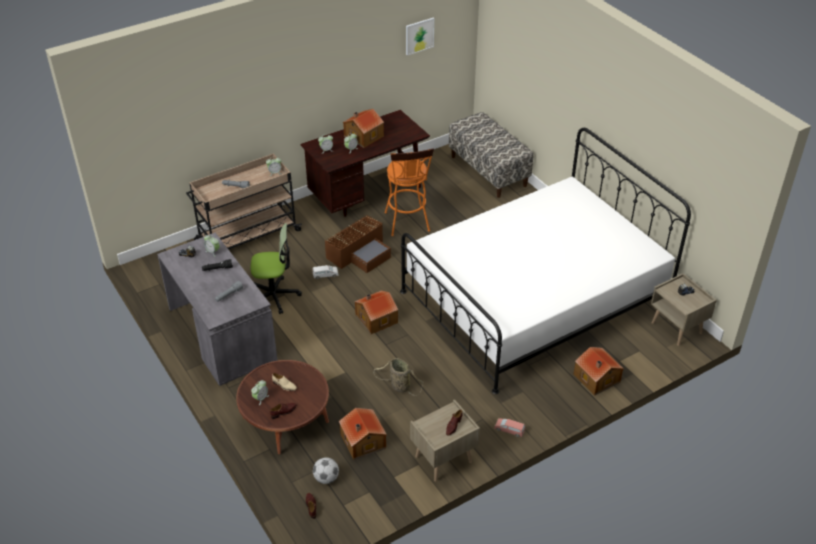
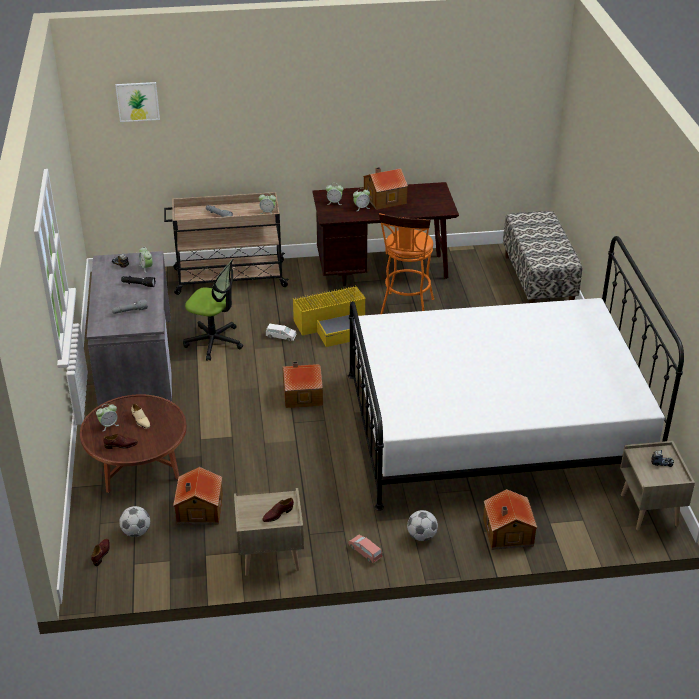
camera: 25 degrees right, 5 degrees down
(360, 253) = (333, 325): brown storage box -> yellow storage box
(399, 386) = (277, 467): basket -> none
(419, 36) = (479, 98): picture -> picture (137, 101)
(540, 403) = (421, 536): none -> football

